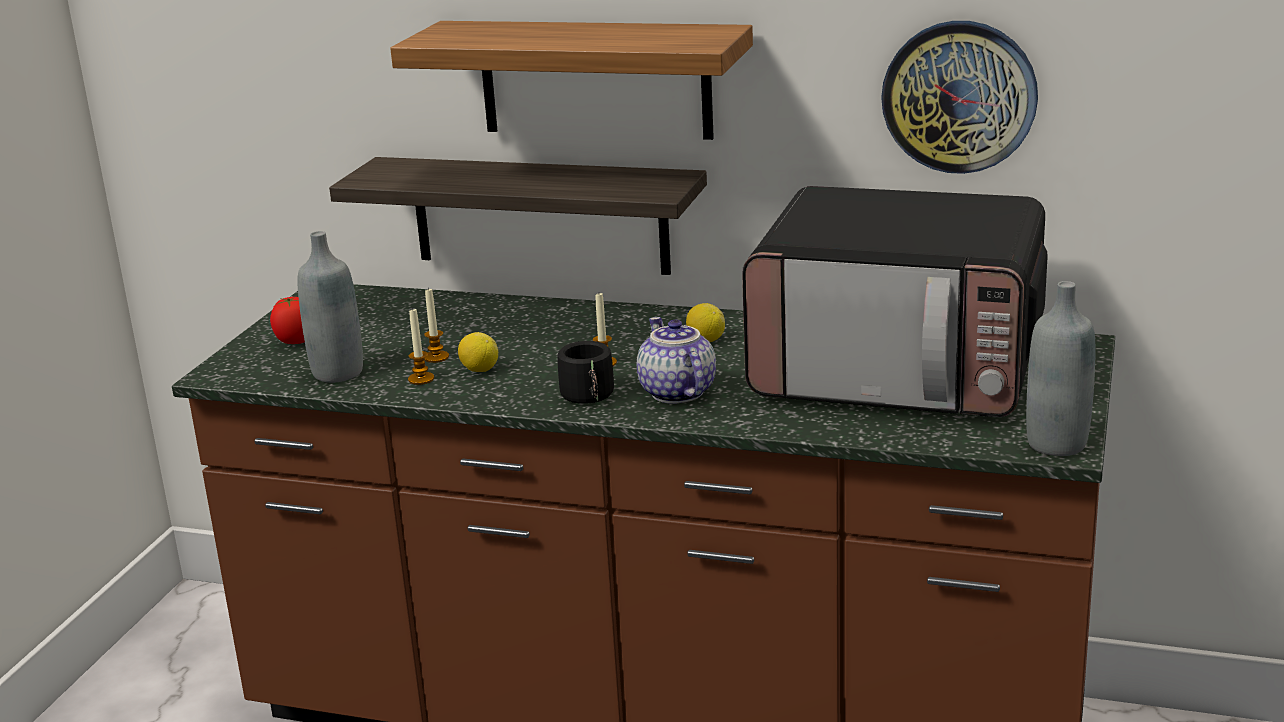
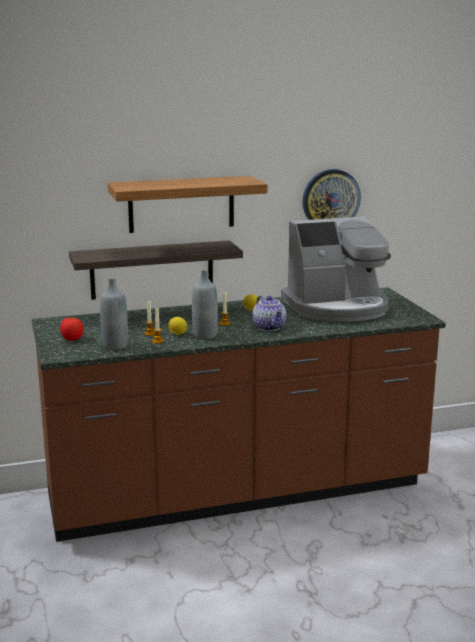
camera: 35 degrees left, 5 degrees down
(592, 397) = (240, 334): black mug -> none
(675, 393) = (270, 327): teapot -> teapot turned 150 degrees counterclockwise
(899, 370) = (337, 307): microwave -> coffee machine
(1056, 444) = (422, 318): grey bottle -> grey bottle (205, 335)

